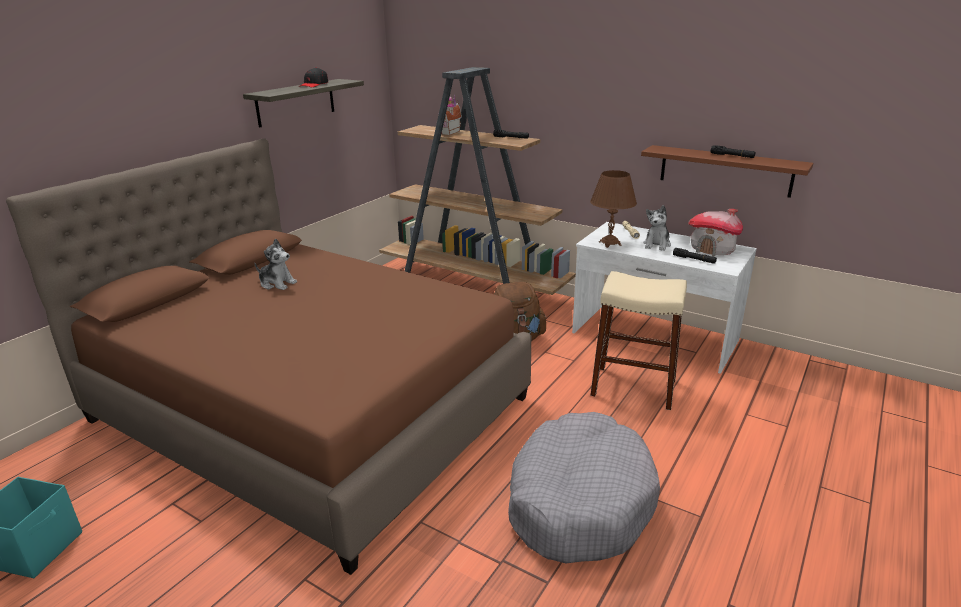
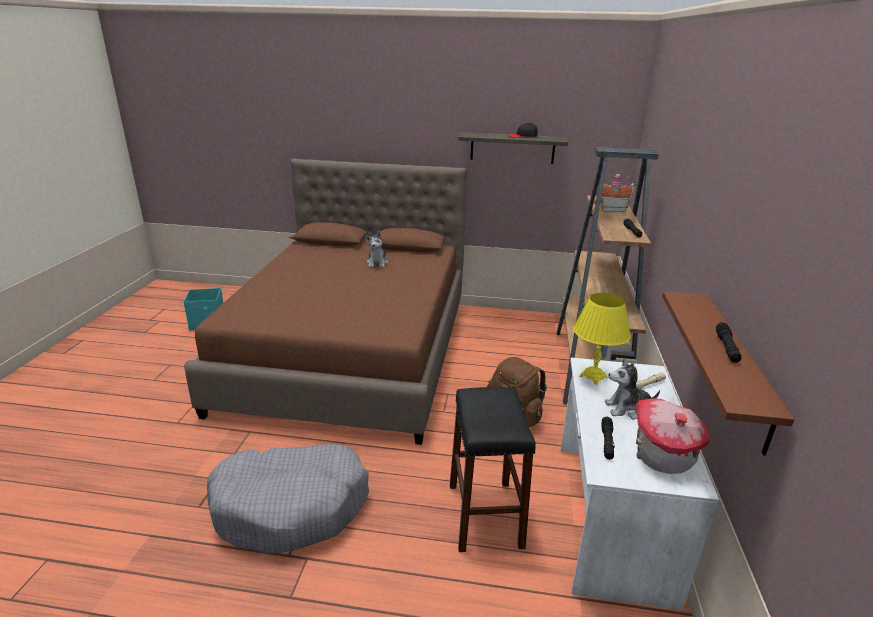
camera: 65 degrees right, 0 degrees up
(609, 243) = (593, 377): brown table lamp -> yellow table lamp
(633, 387) = (485, 515): beige stool -> black stool

